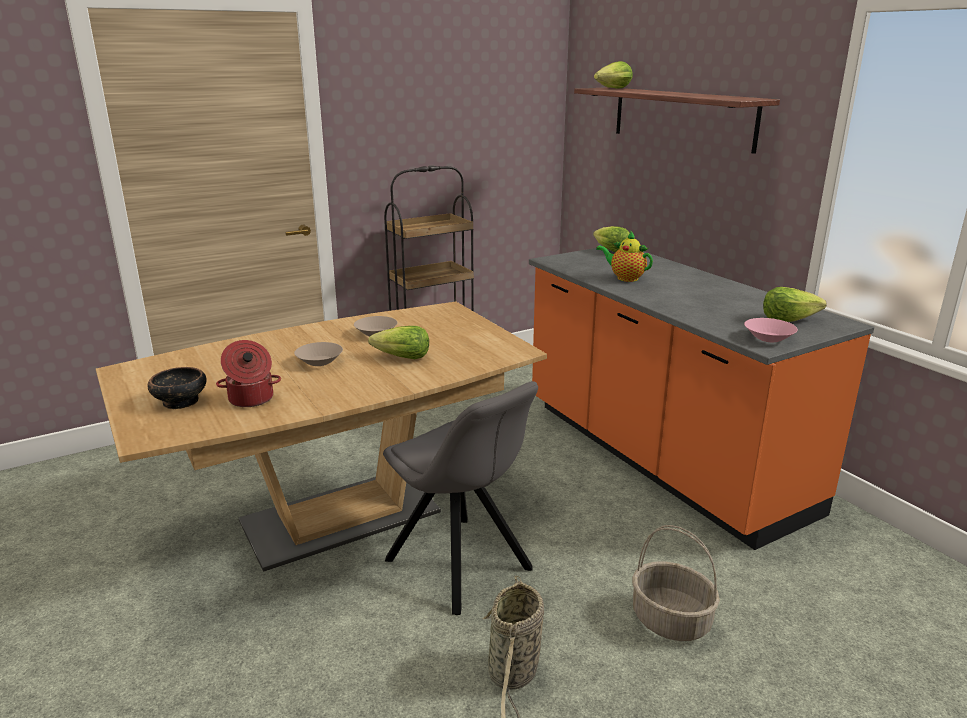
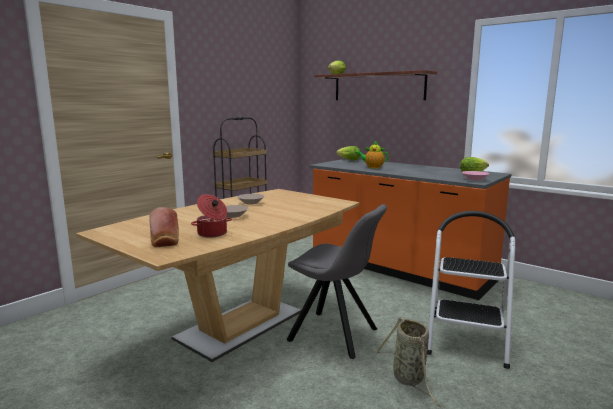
camera: 20 degrees left, 10 degrees down
(180, 402) = (165, 240): bowl -> bread
(402, 358) = (281, 210): lettuce -> none
(671, 620) = (467, 337): basket -> step ladder

